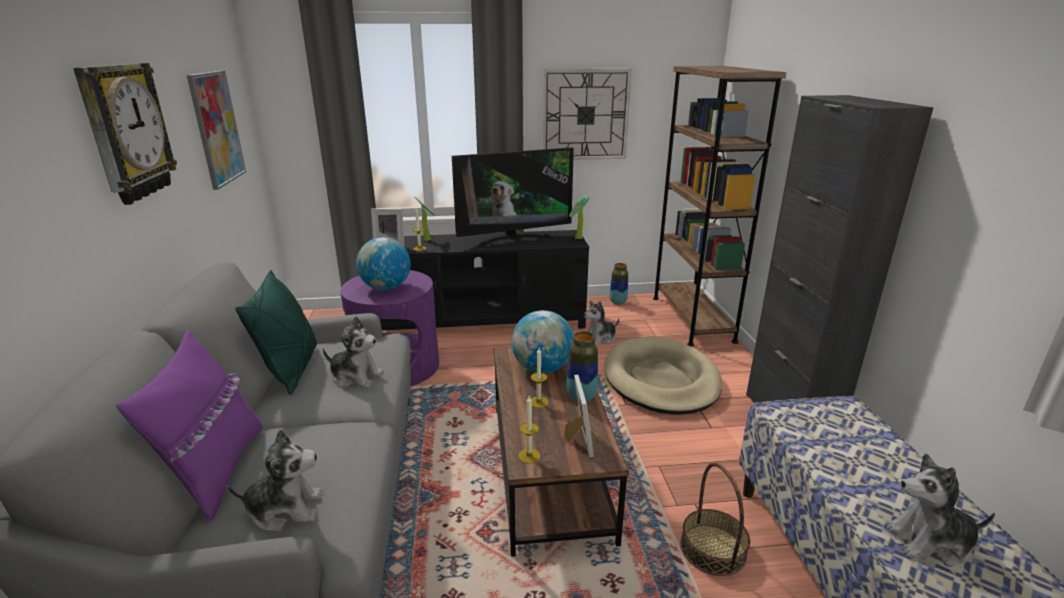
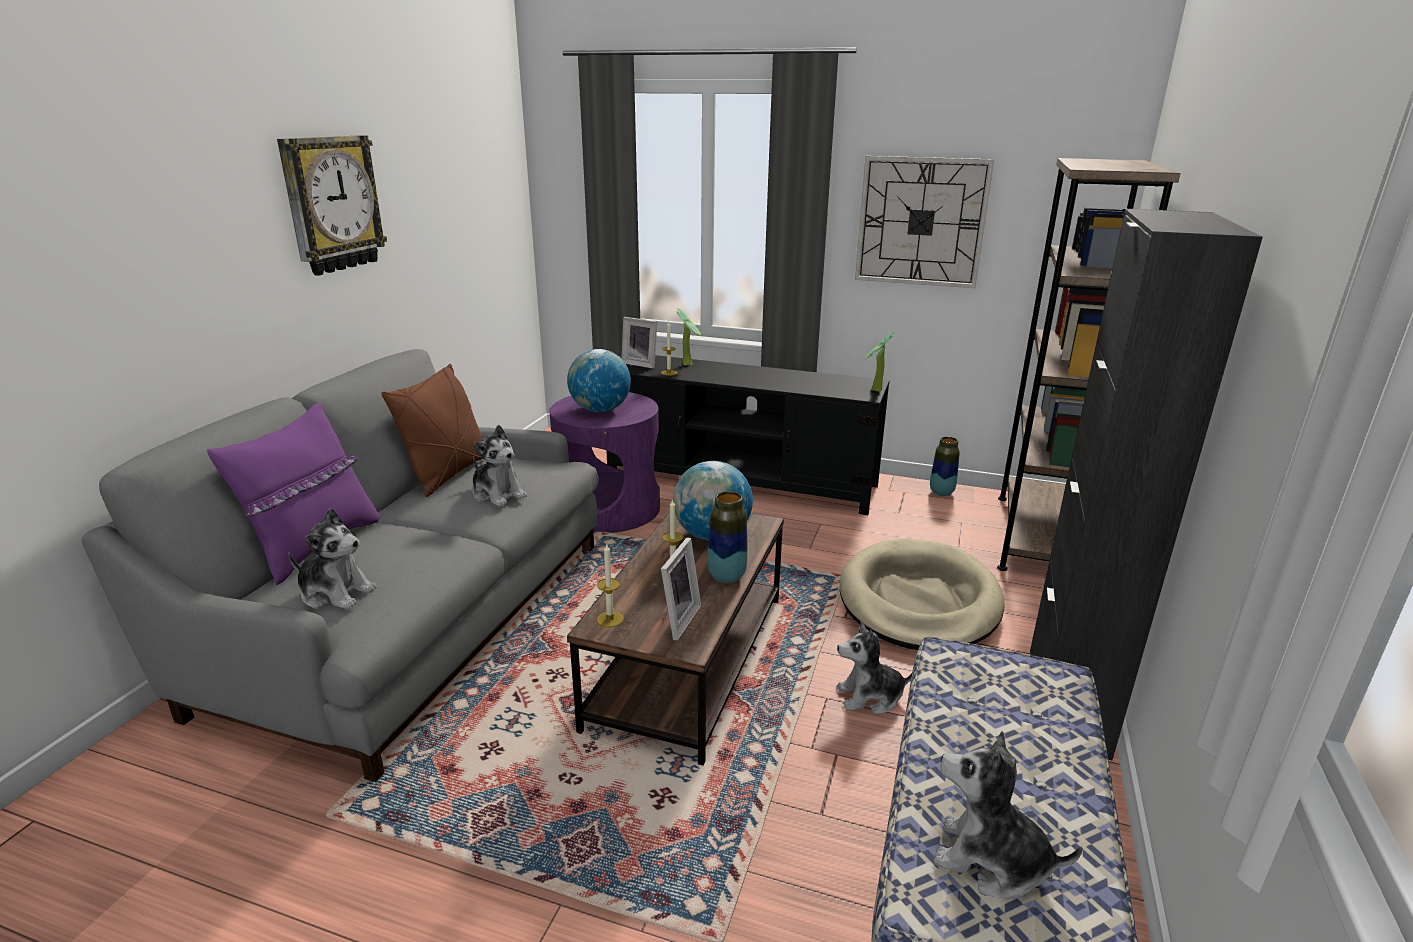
camera: 25 degrees right, 0 degrees up
(217, 128) = (463, 208): picture -> none
(292, 369) = (448, 474): green pillow -> brown pillow
(514, 239) = (790, 379): television -> none
(600, 339) = (877, 532): plush toy -> plush toy (870, 697)
(713, 549) = (814, 810): basket -> none

